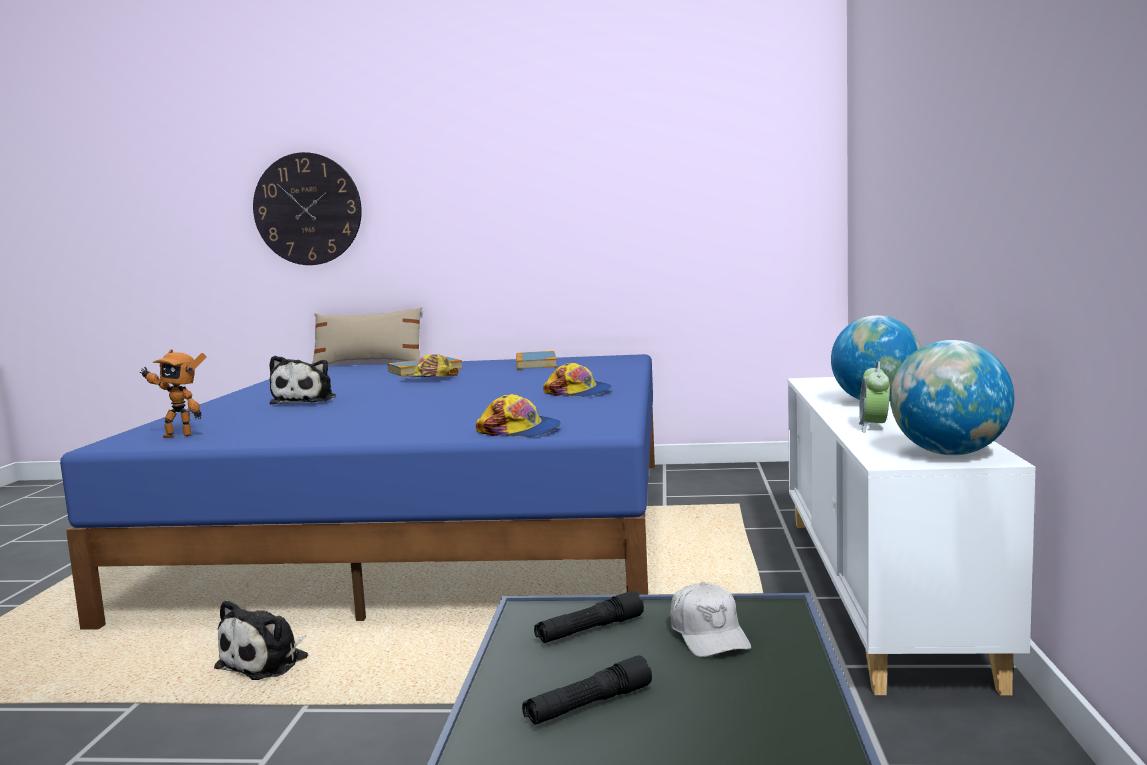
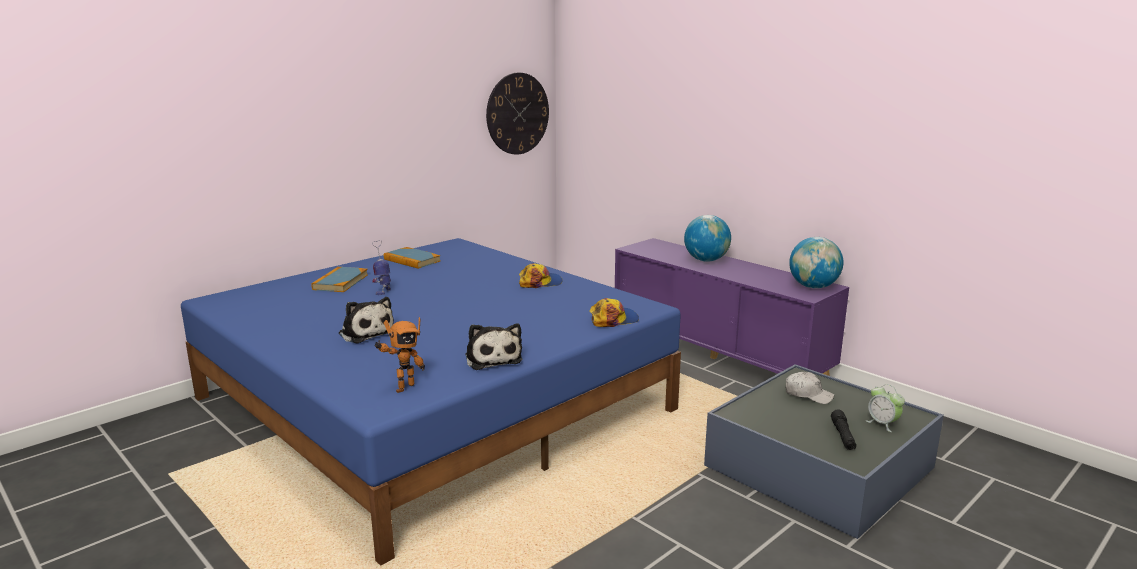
camera: 50 degrees left, 10 degrees up
(268, 661) = (555, 512): plush toy -> plush toy (492, 358)
(307, 209) = (171, 145): wall clock -> wall clock (517, 113)
(369, 363) = (250, 284): beige pillow -> none
(427, 379) = (384, 291): cap -> toy robot
(590, 630) = (771, 411): black flashlight -> none
(874, 427) = (751, 278): alarm clock -> alarm clock (882, 424)
(880, 591) = (717, 356): white cabinet -> purple cabinet

